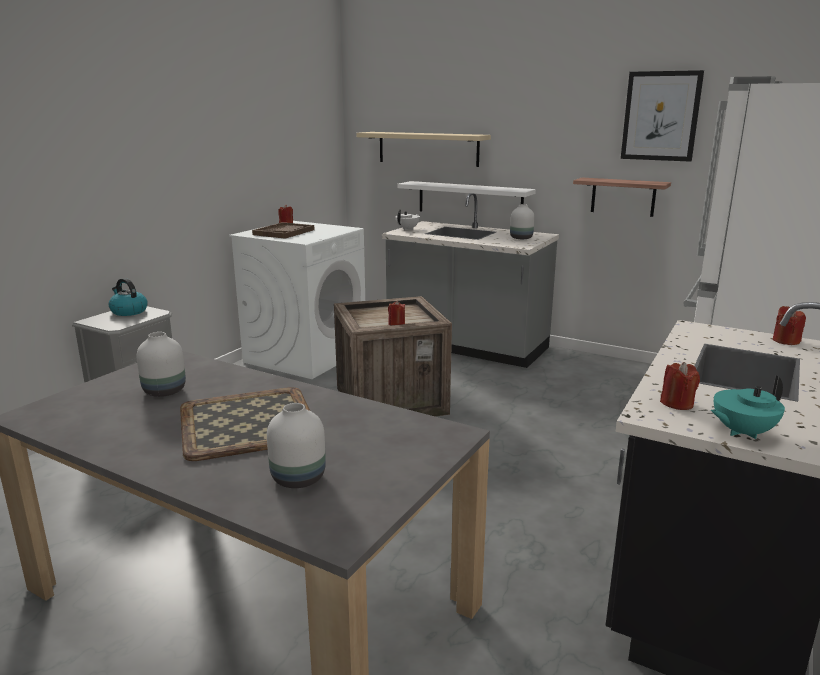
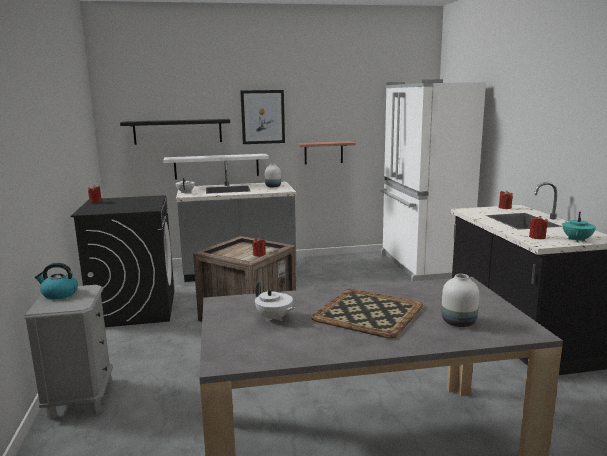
camera: 40 degrees left, 5 degrees down
(163, 391) = (274, 318): white vase -> white teapot
(284, 232) = (114, 206): brown tray -> none
(306, 355) = (134, 308): white washing machine -> black washing machine
(428, 148) = (178, 131): beige shelf -> black shelf
(661, 116) = (340, 102): picture -> picture (263, 117)

